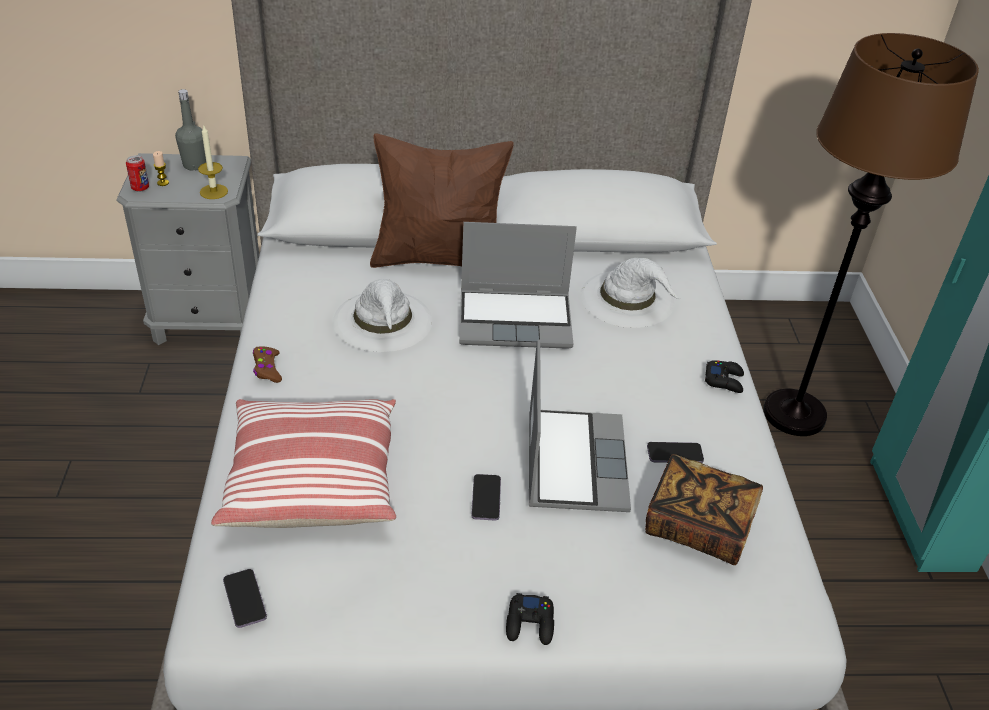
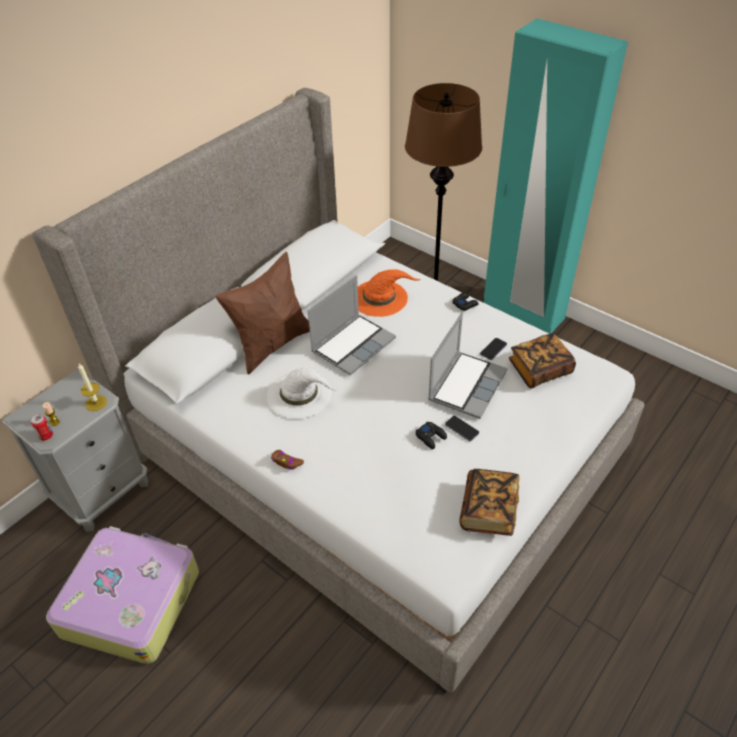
camera: 45 degrees left, 5 degrees up
(97, 427) = (131, 601): none -> suitcase
(194, 165) = (55, 398): grey bottle -> none
(245, 599) = (447, 555): phone -> none
(312, 480) = (391, 487): pillow -> none
(364, 605) = (488, 511): none -> book
(530, 623) = (546, 458): black game controller -> black game controller (431, 437)
(573, 461) = (466, 385): laptop -> laptop turned 75 degrees clockwise
(628, 299) = (380, 298): white hat -> orange hat

